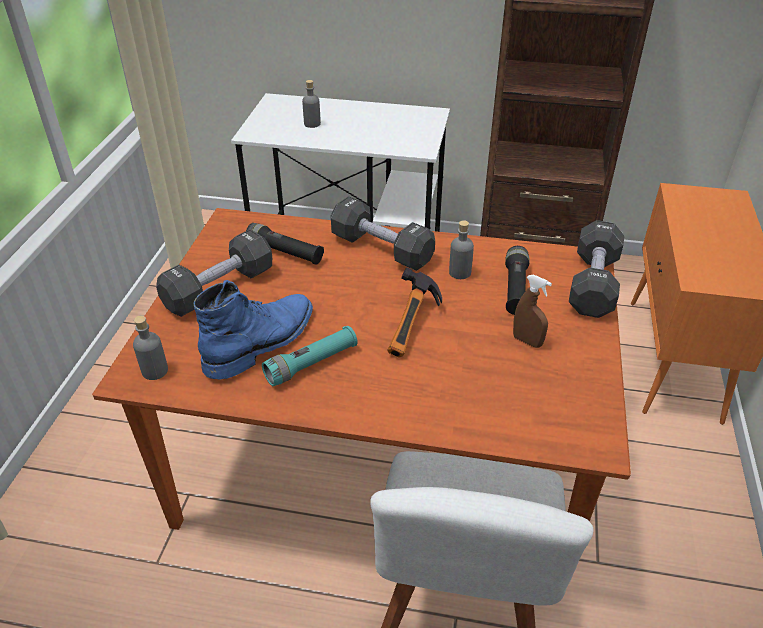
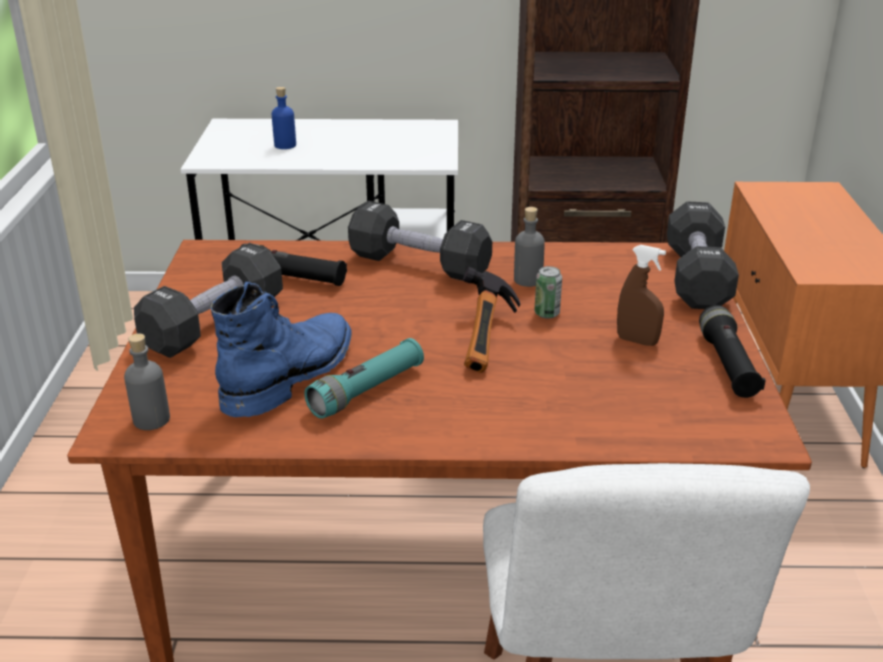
camera: 10 degrees left, 10 degrees down
(312, 124) = (285, 145): grey bottle -> blue bottle
(465, 307) = (547, 313): none -> can
(515, 289) = (603, 290): black flashlight -> black flashlight (727, 365)

